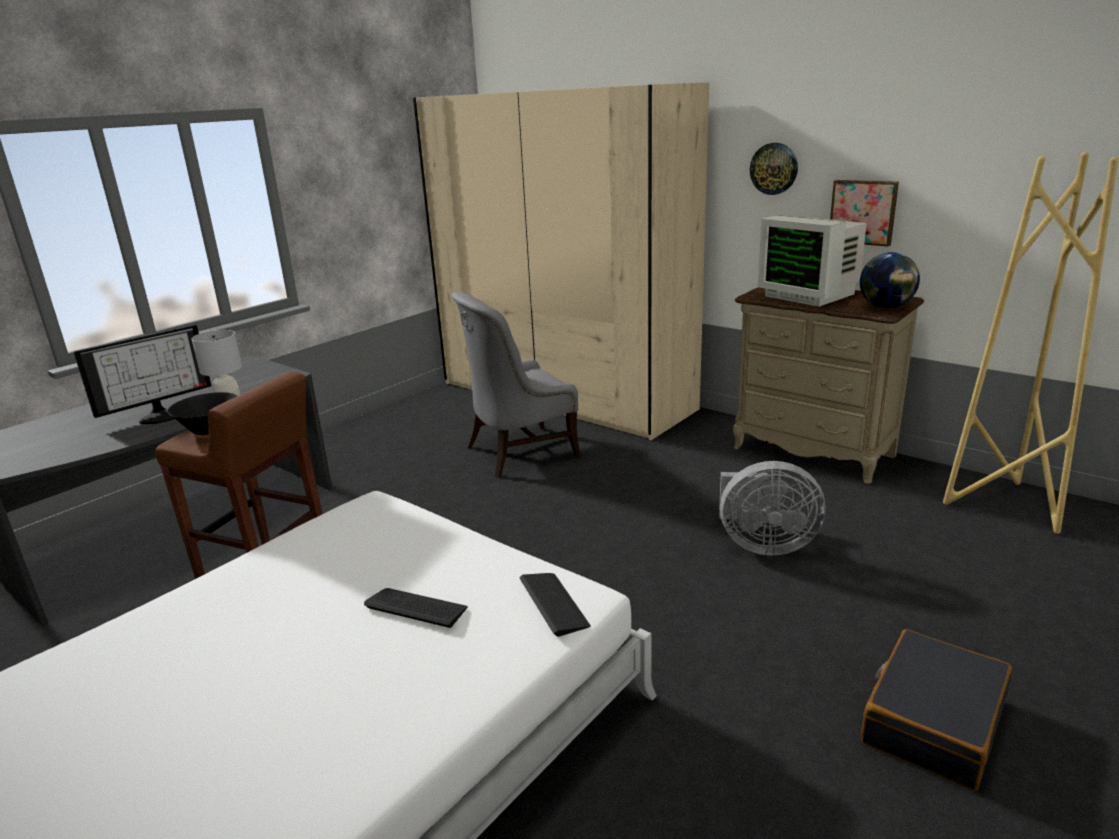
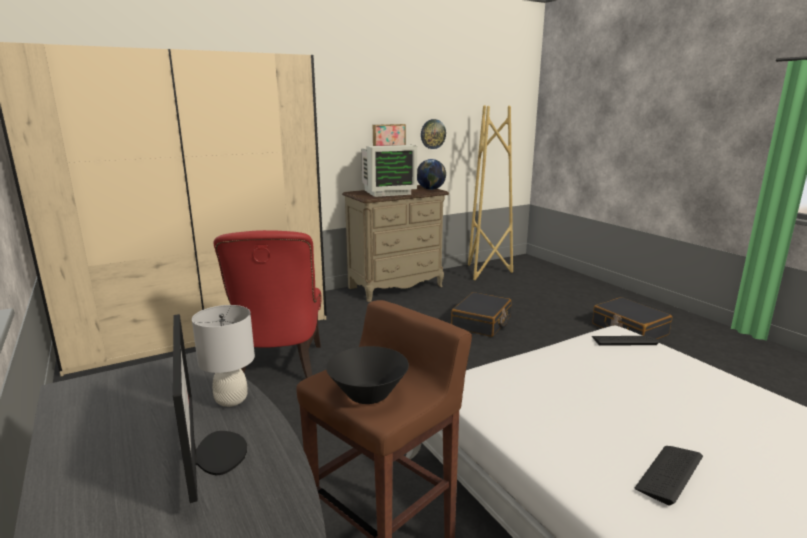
camera: 70 degrees left, 5 degrees down
(416, 608) = (626, 379): keyboard -> keyboard (669, 474)
(519, 452) = (279, 366): grey chair -> red chair
(763, 544) = (481, 323): grey fan -> black suitcase
(774, 168) = (335, 119): wall clock -> wall clock (432, 134)

